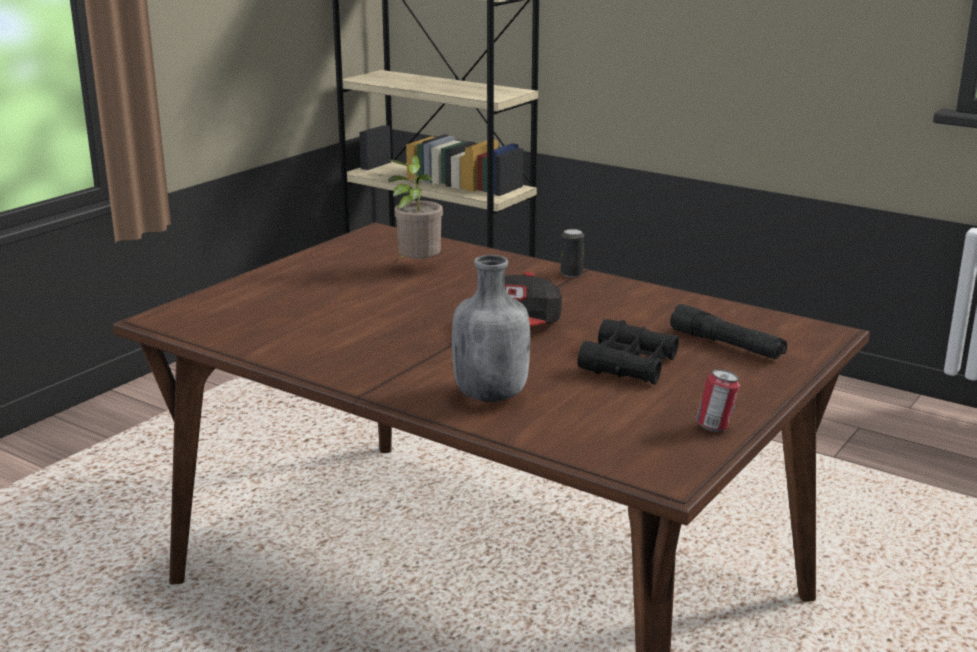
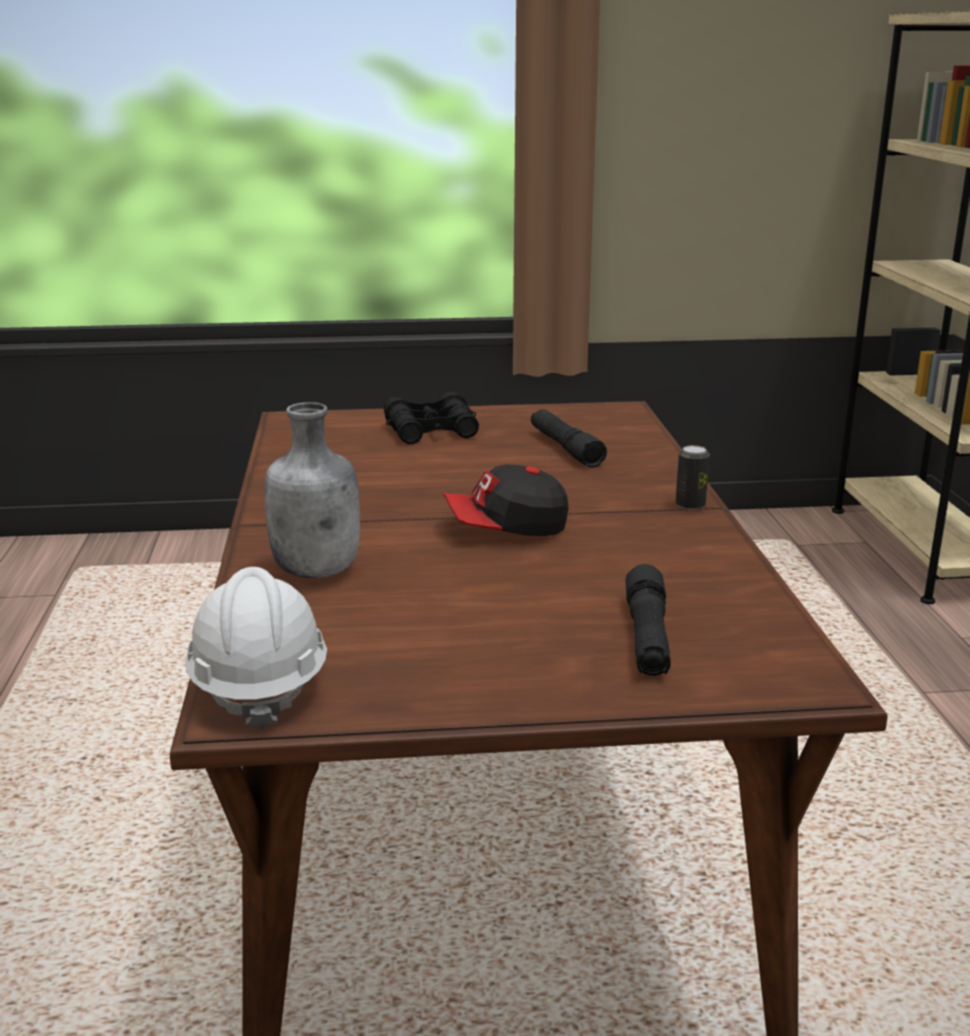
camera: 50 degrees right, 0 degrees up
(417, 267) = (565, 448): potted plant -> black flashlight
(629, 365) = (496, 605): black binoculars -> black binoculars (431, 431)
(641, 460) = (259, 686): none -> white hard hat
(715, 428) = (397, 701): can -> none

